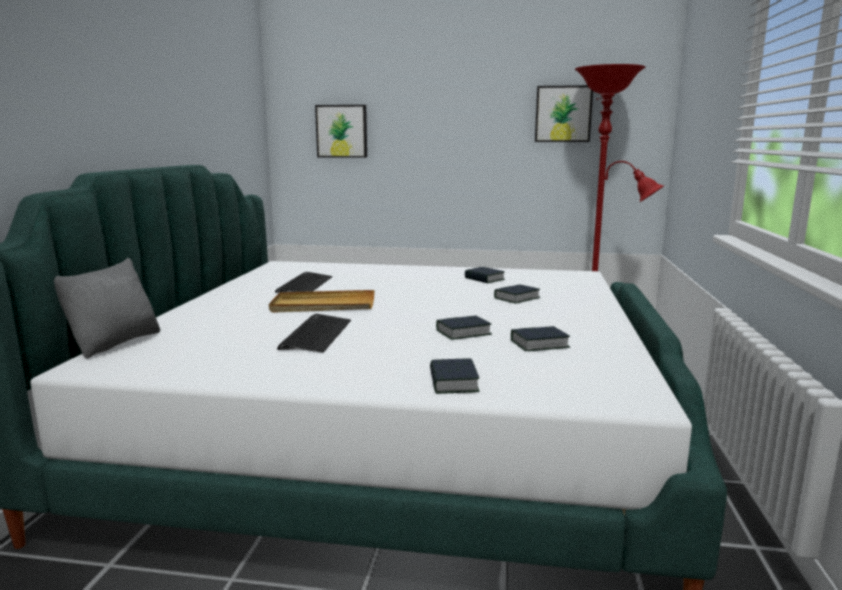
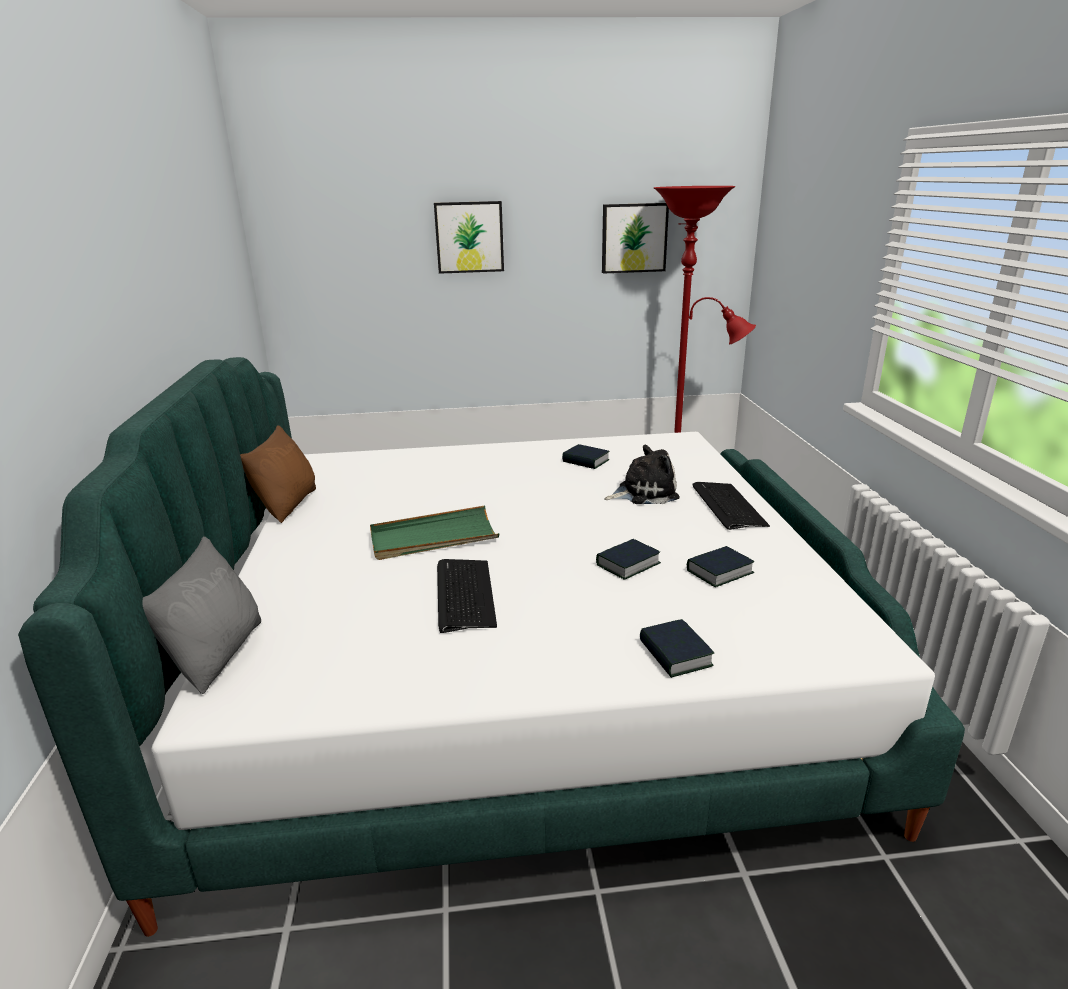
camera: 15 degrees left, 10 degrees up
(236, 282) = (287, 505): none -> brown pillow
(304, 285) = (381, 499): keyboard -> keyboard (727, 506)
(323, 306) = (433, 537): beige tray -> green tray
(342, 131) = (358, 267): picture -> picture (469, 237)
(516, 298) = (644, 493): book -> plush toy

